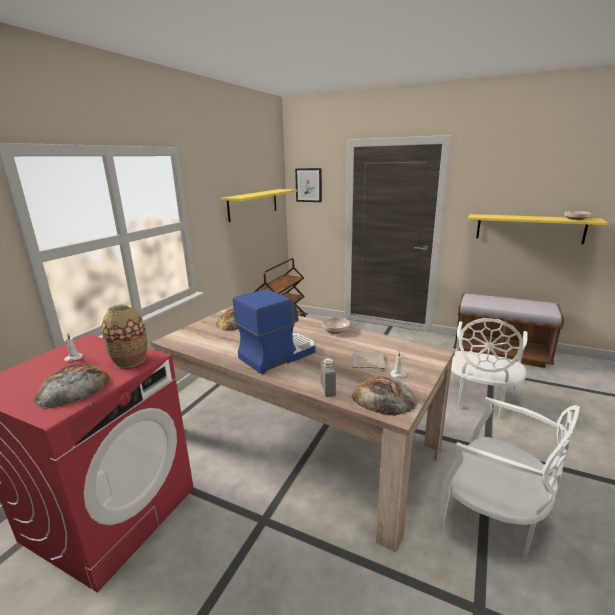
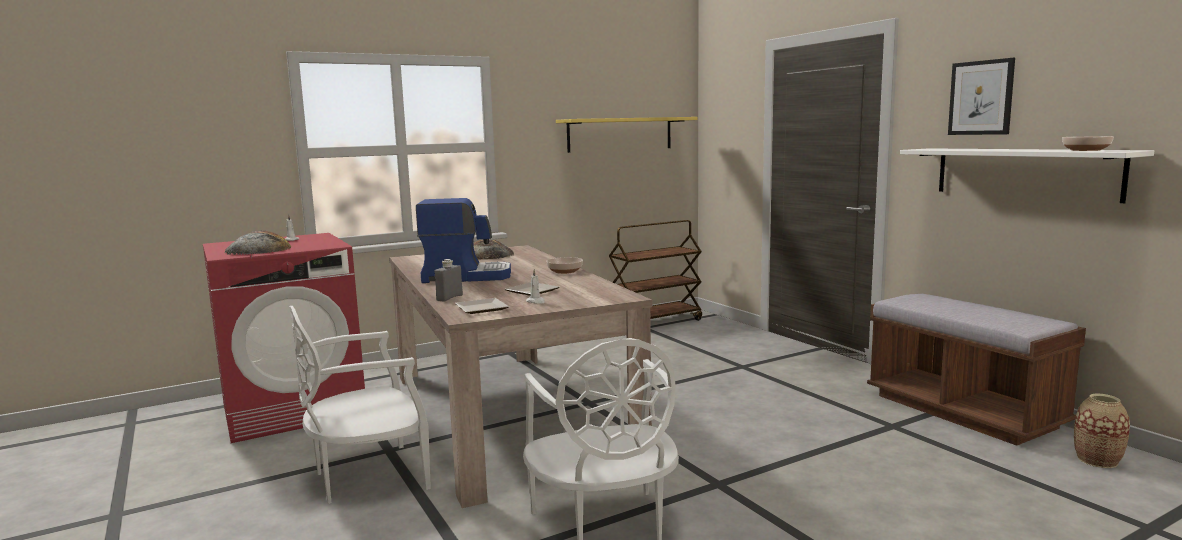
camera: 35 degrees right, 10 degrees down
(130, 360) = (319, 245): vase -> vase (1097, 460)
(308, 185) = (722, 111): picture -> picture (981, 98)
(384, 398) = (480, 309): bread -> plate
(480, 399) = (808, 444): white chair -> white chair (368, 477)
(529, 228) = (1024, 173): yellow shelf -> white shelf

